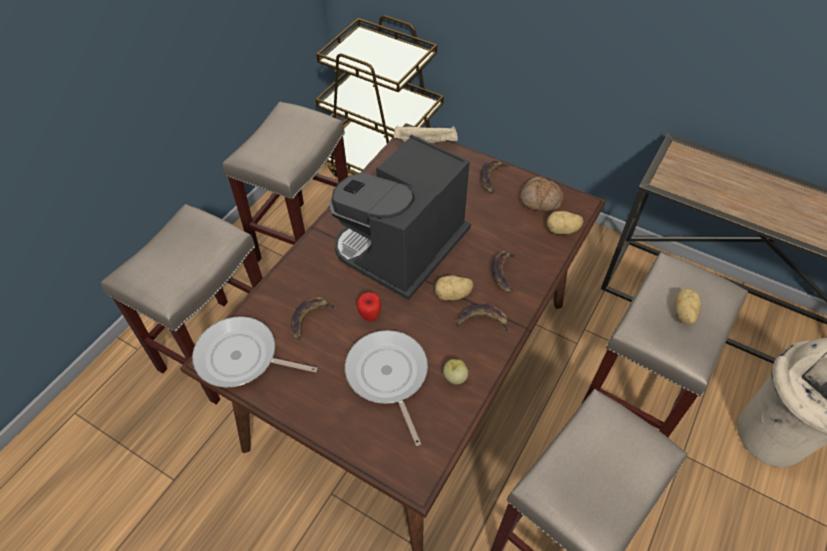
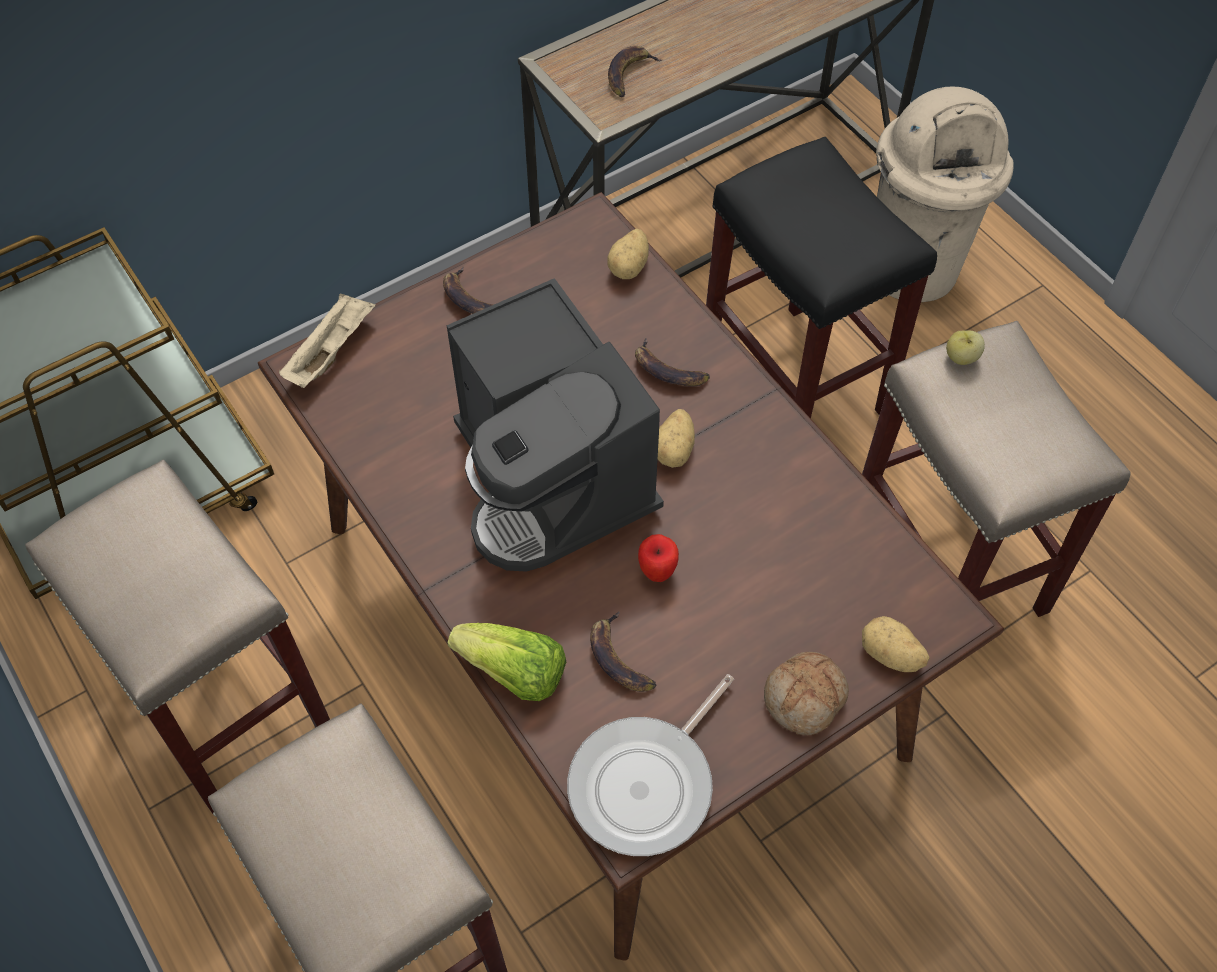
camera: 65 degrees left, 5 degrees up
(282, 279) = (514, 673): none -> lettuce
(388, 376) = (777, 589): frying pan -> none
(454, 377) = (817, 507): apple -> apple (961, 358)
(482, 321) = (739, 434): banana -> banana (629, 74)
(540, 201) = (557, 265): bread -> bread (805, 699)
(632, 401) = (796, 383): beige stool -> black stool
(682, 313) = (830, 216): potato -> potato (890, 656)

